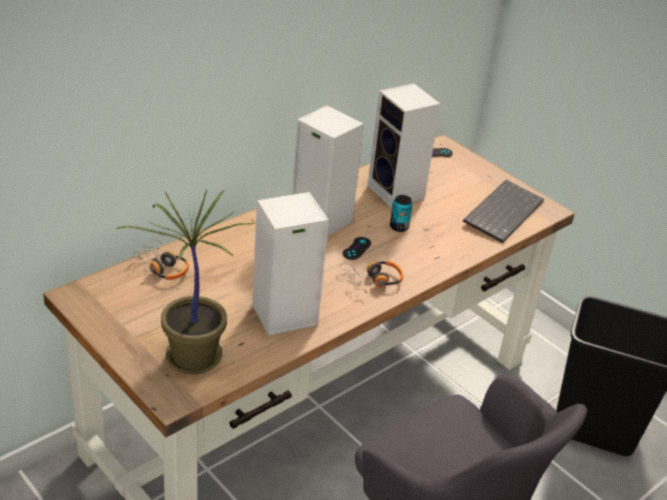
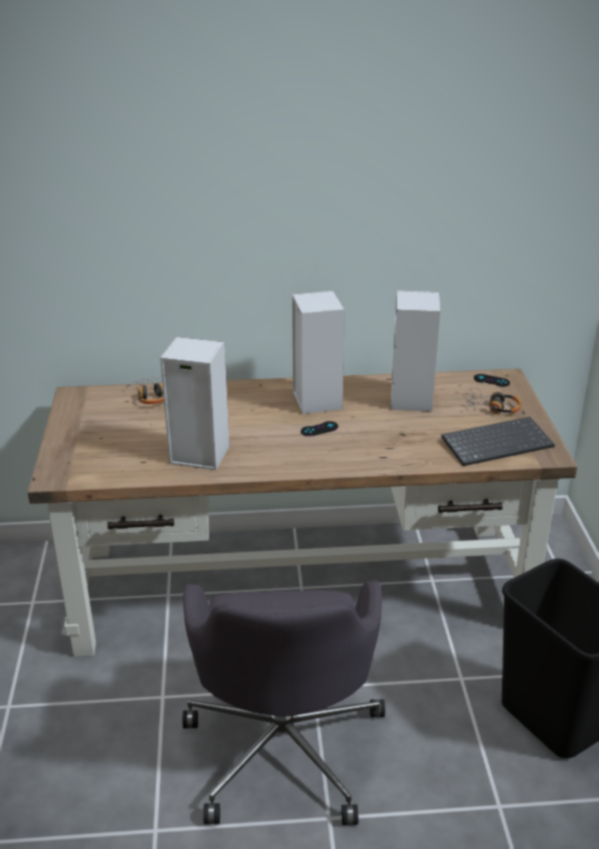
camera: 40 degrees right, 5 degrees down
(191, 357) = (98, 457): potted plant -> none
(372, 281) = (301, 455): headphones -> headphones (492, 407)
(399, 227) = (378, 425): can -> none

